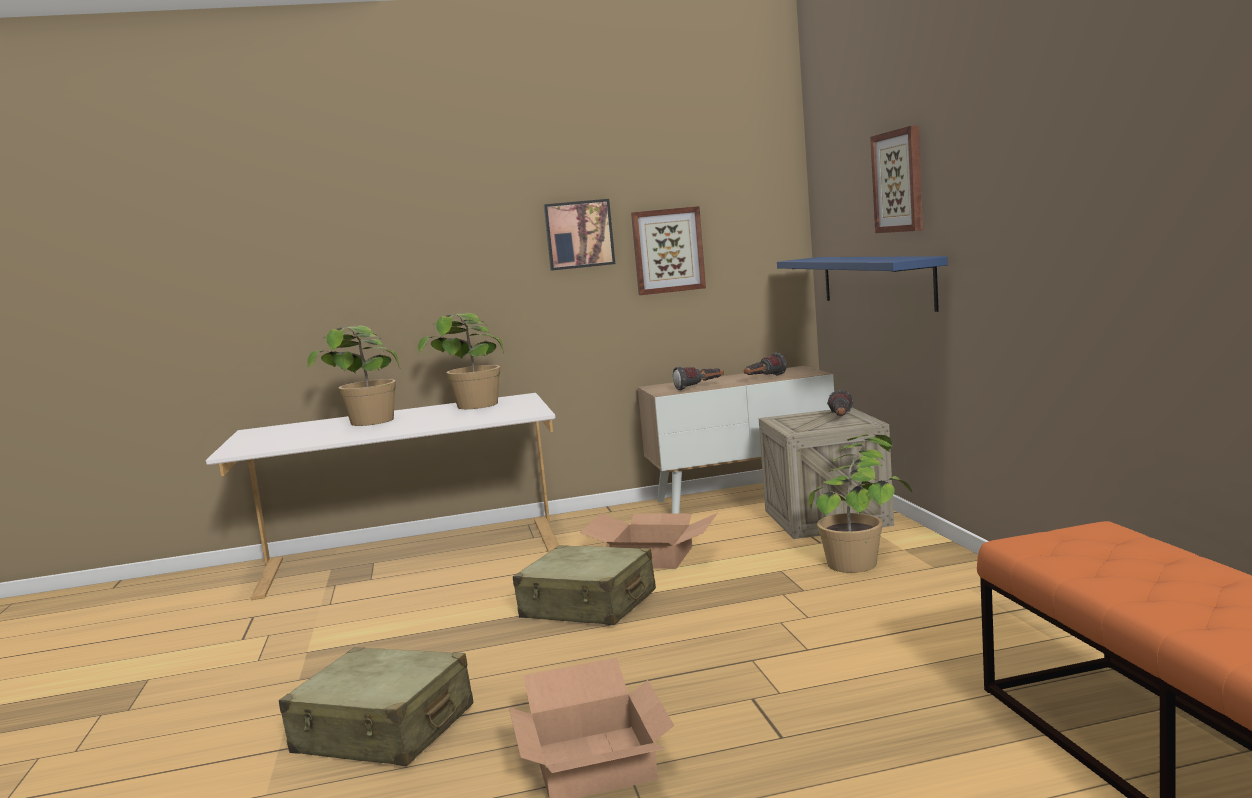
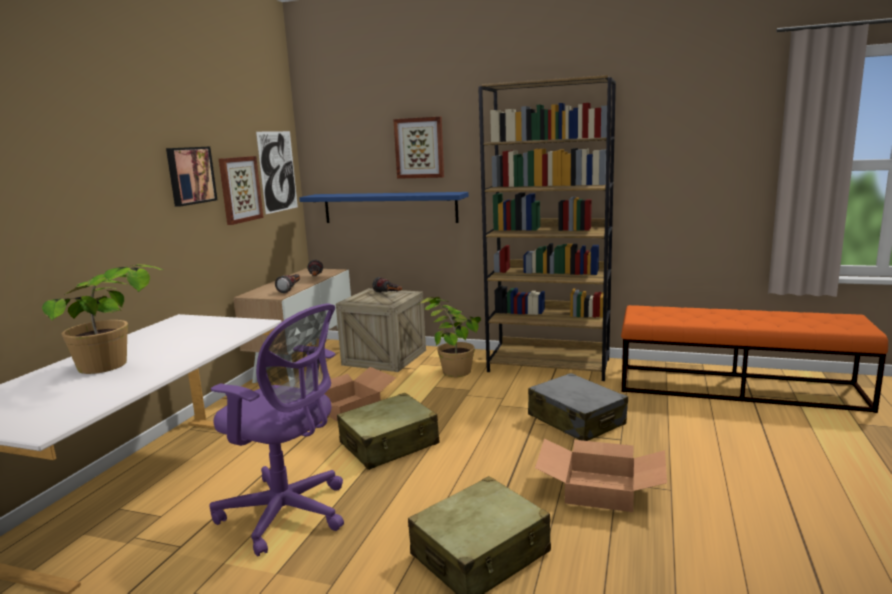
camera: 60 degrees left, 5 degrees up
(404, 619) = (288, 514): none -> purple office chair
(471, 409) = (178, 334): potted plant -> none
(753, 225) = (277, 171): none -> picture
(805, 685) = (576, 420): none -> grey suitcase
(993, 607) = (549, 365): none -> brown bookcase

